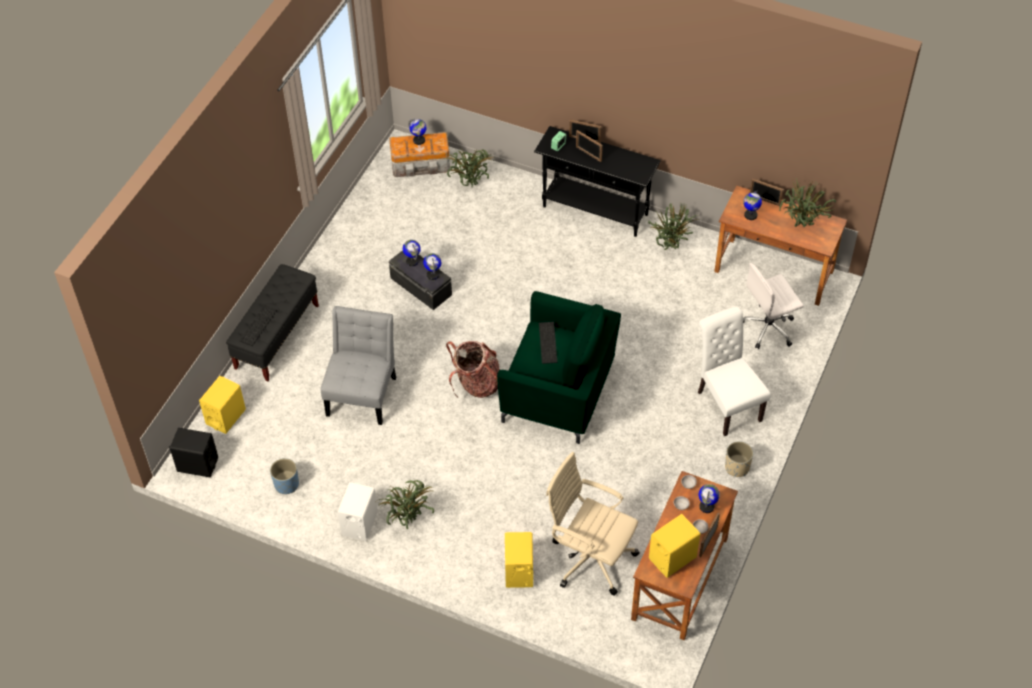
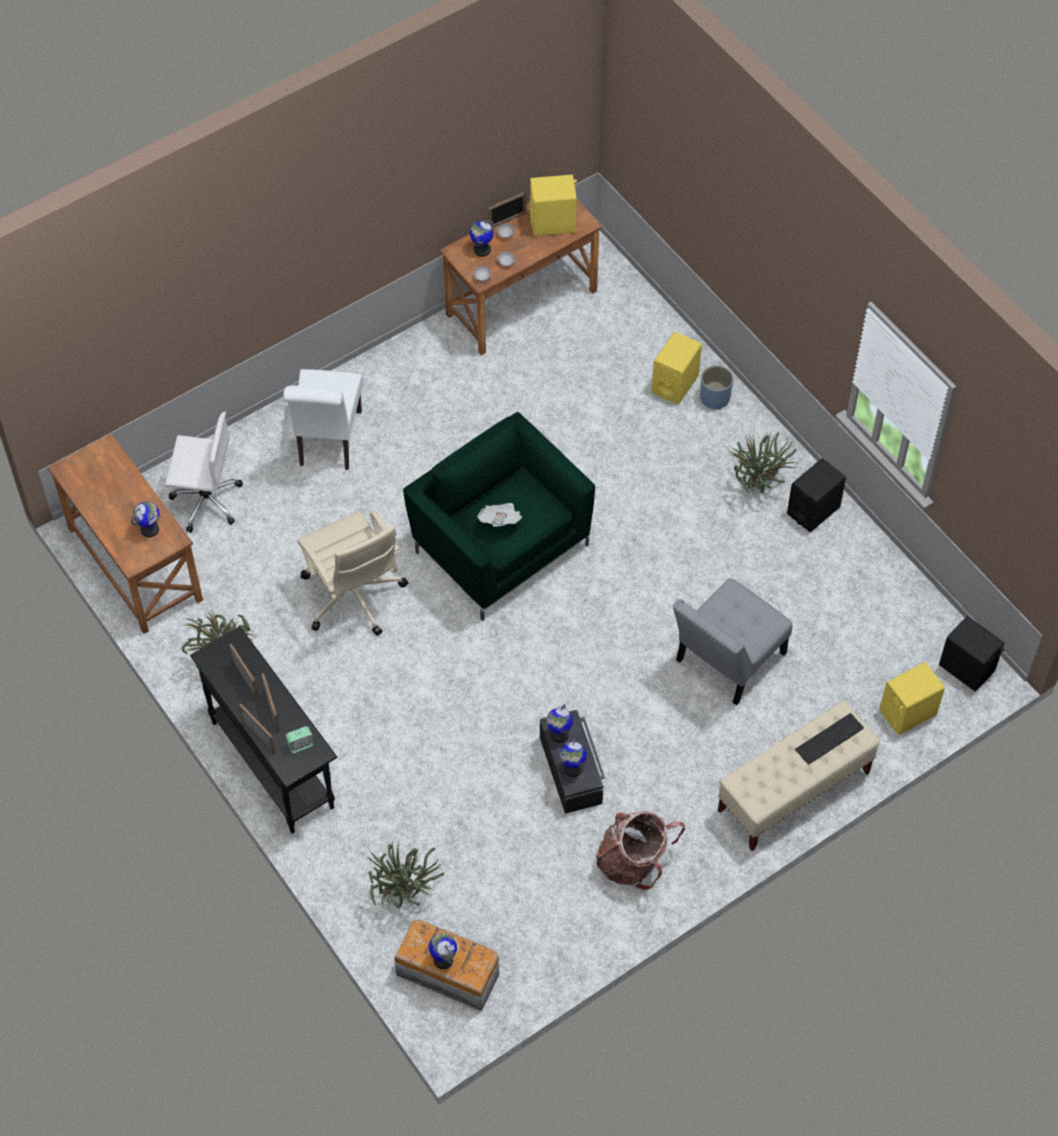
camera: 150 degrees left, 5 degrees up
(277, 337) = (793, 792): black bench -> beige bench
(286, 484) = (873, 593): blue planter -> blue planter (715, 398)
(359, 523) = (813, 510): white speaker -> black speaker
(476, 384) = (586, 604): backpack -> backpack (634, 862)
(549, 343) = (500, 521): keyboard -> newspaper
(590, 557) = (594, 363): beige office chair -> beige office chair (354, 598)
(737, 467) = (376, 373): beige planter -> none
(764, 200) = (115, 540): picture frame -> picture frame (245, 680)
(801, 227) = (107, 484): potted plant -> none

